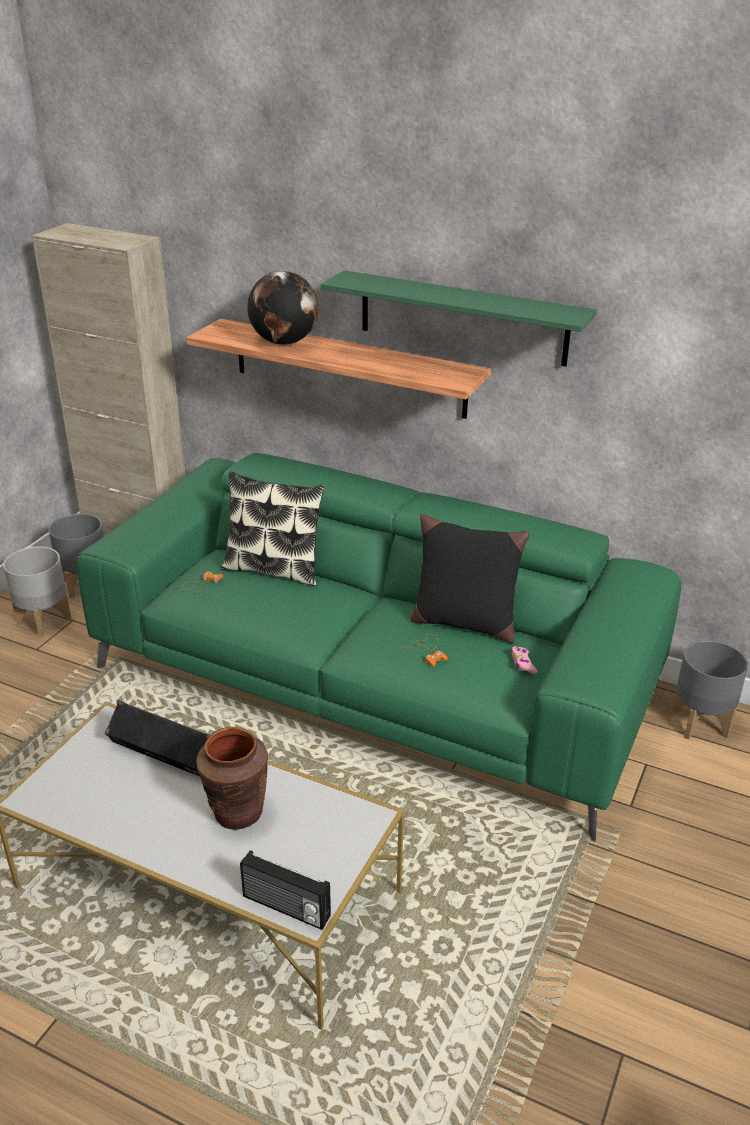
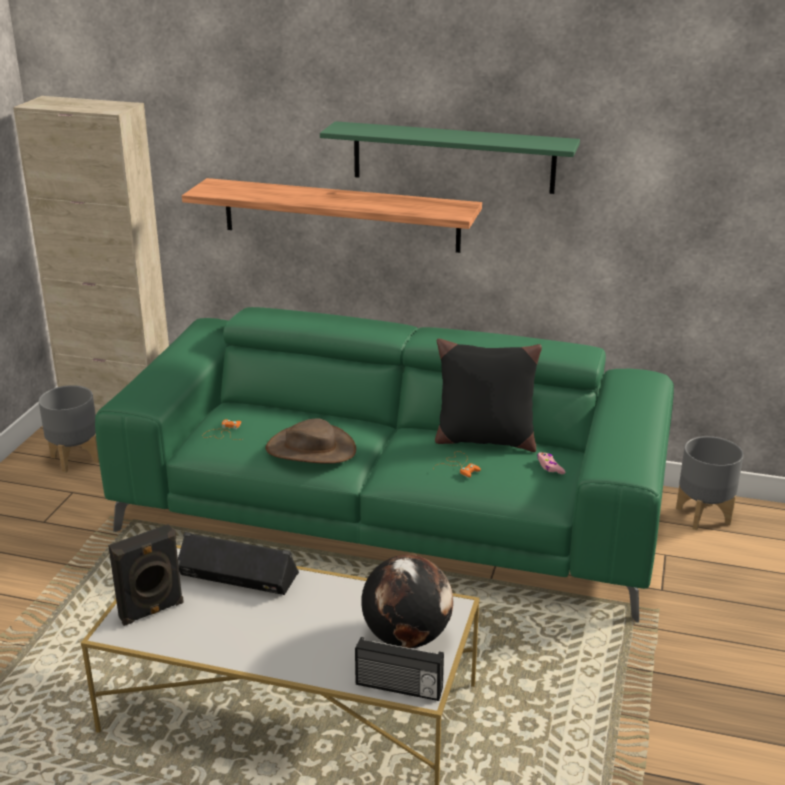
camera: 10 degrees left, 5 degrees down
(43, 621) = (42, 496): grey planter -> none
(71, 780) = (152, 611): none -> black speaker
(237, 812) = (325, 618): brown vase -> none
(274, 569) = (288, 412): pillow -> none
(282, 614) = (311, 449): none -> brown hat
(284, 342) = (279, 193): globe -> globe (406, 637)

